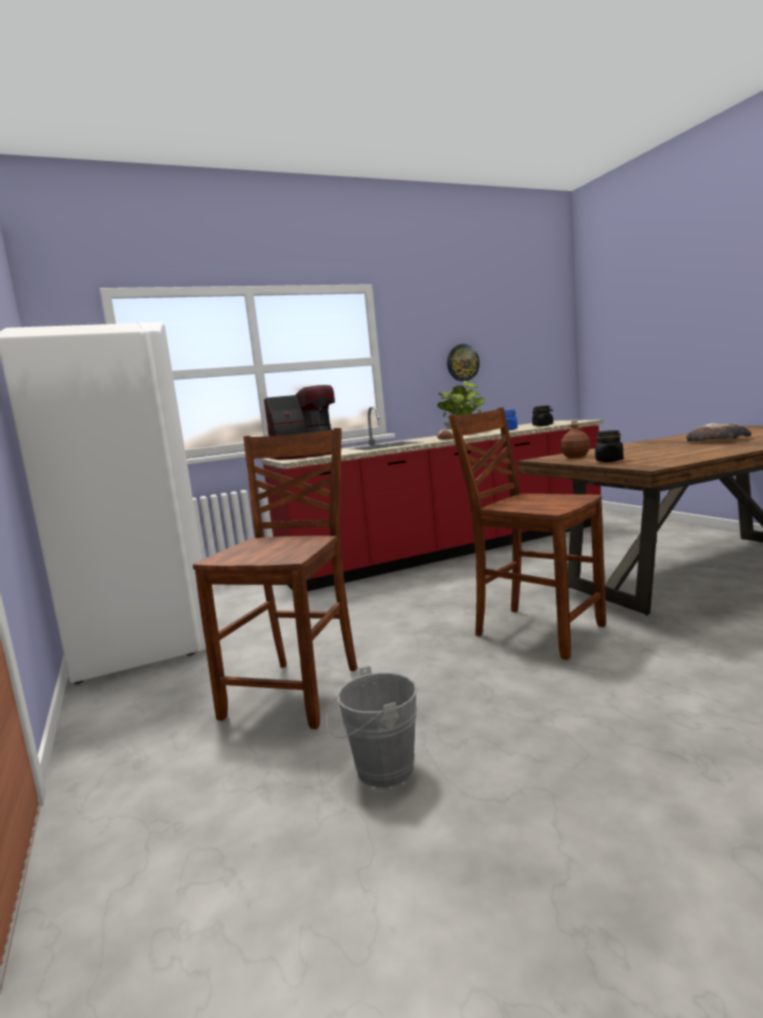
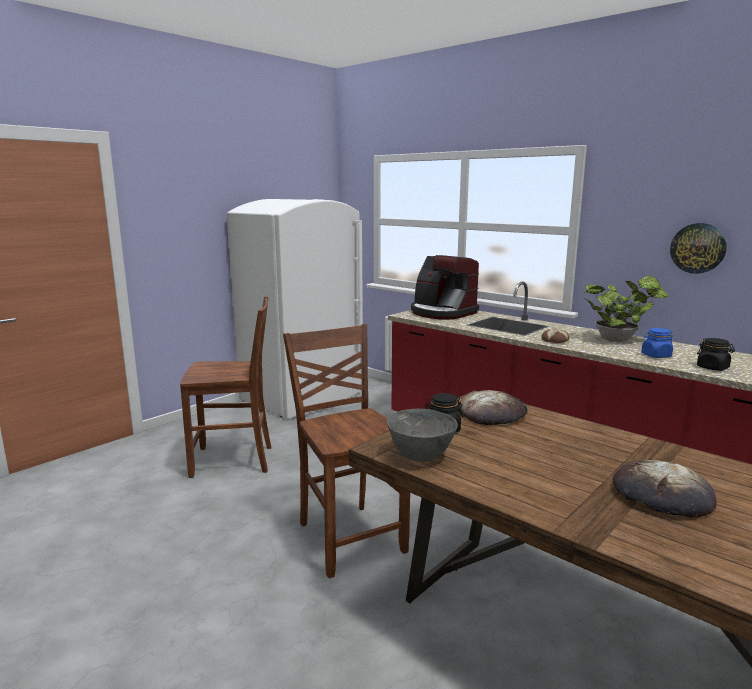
camera: 65 degrees right, 5 degrees up
(378, 771) = (143, 506): grey bucket -> none
(536, 630) = (349, 537): brown chair -> brown chair turned 45 degrees counterclockwise
(575, 456) = (491, 413): brown bottle -> bread
(668, 461) = (420, 457): none -> grey bowl

